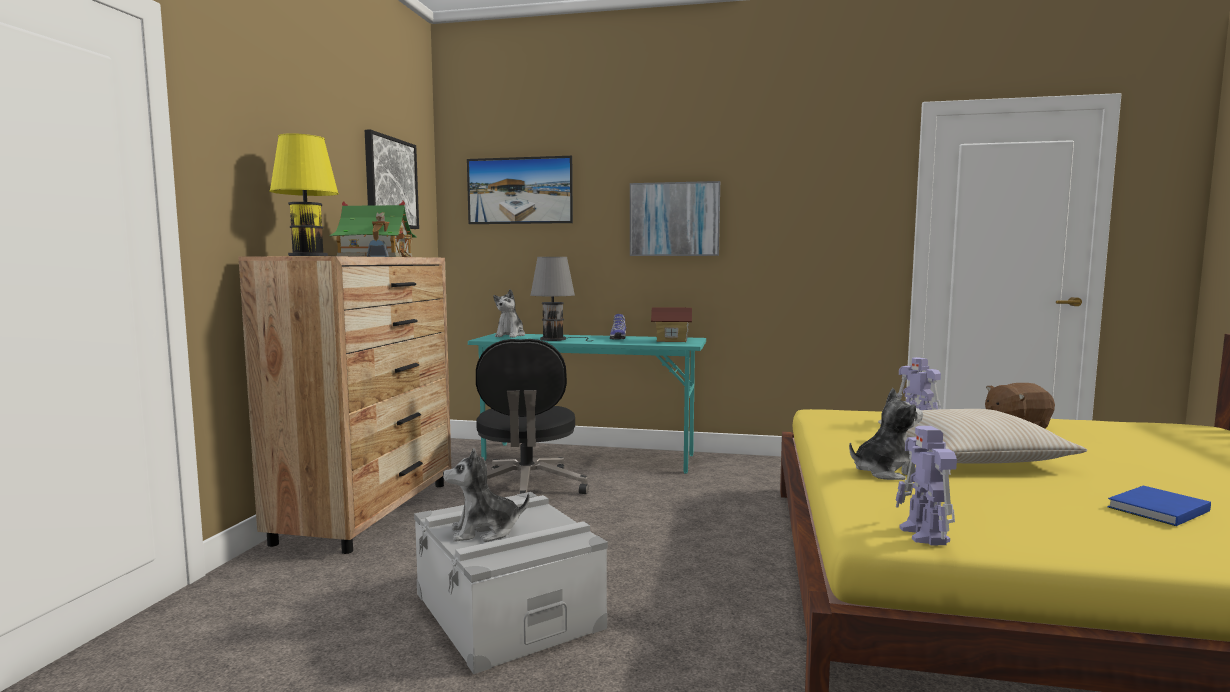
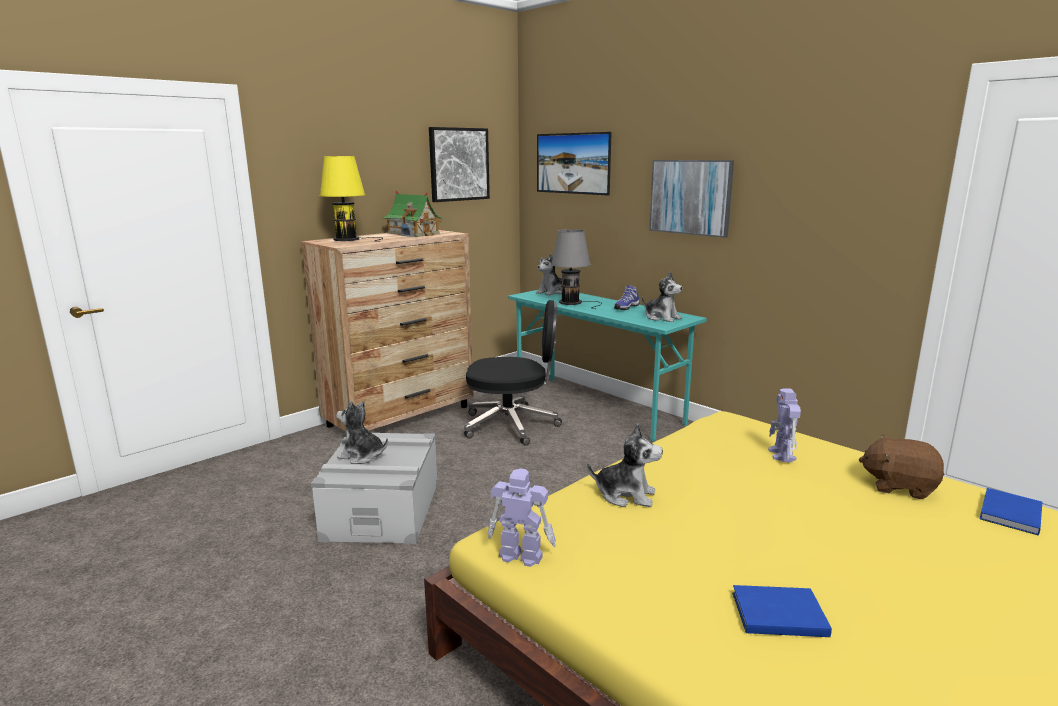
camera: 35 degrees right, 10 degrees up
(526, 490) = (512, 425): black office chair -> black office chair turned 120 degrees counterclockwise
(671, 340) = (662, 318): toy house -> plush toy
(924, 535) = (519, 555): toy robot -> toy robot turned 75 degrees clockwise
(971, 455) = (748, 503): beige pillow -> none
(1095, 426) = (1009, 514): none -> blue book

